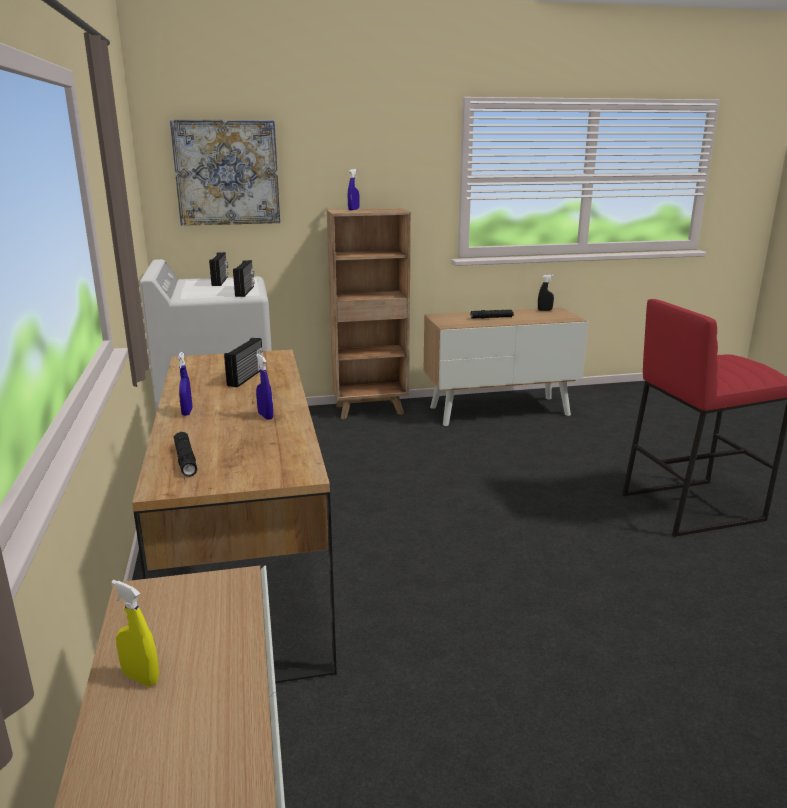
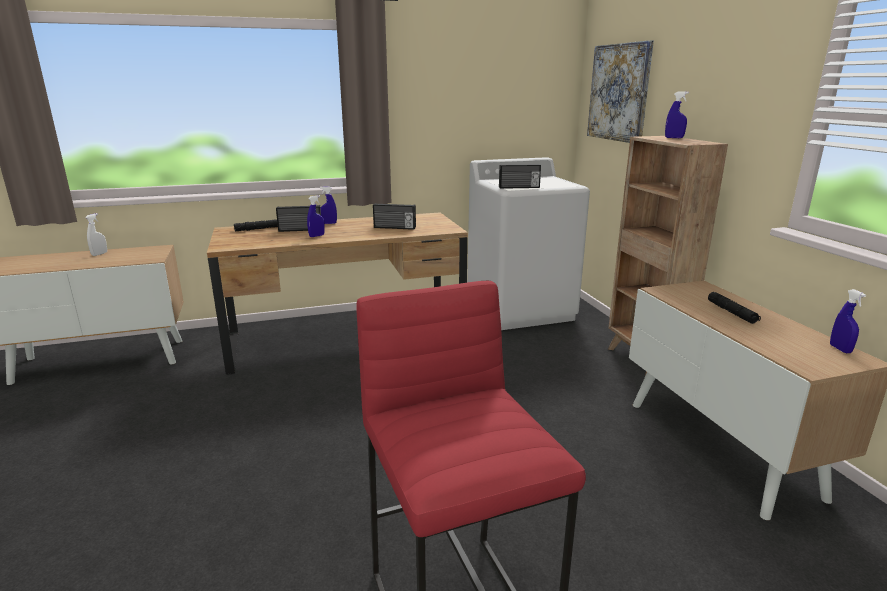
camera: 85 degrees right, 0 degrees up
(141, 678) = (99, 254): yellow spray bottle -> white spray bottle
(220, 281) = (552, 182): radio -> radio (300, 230)
(544, 310) = (840, 349): black spray bottle -> blue spray bottle

